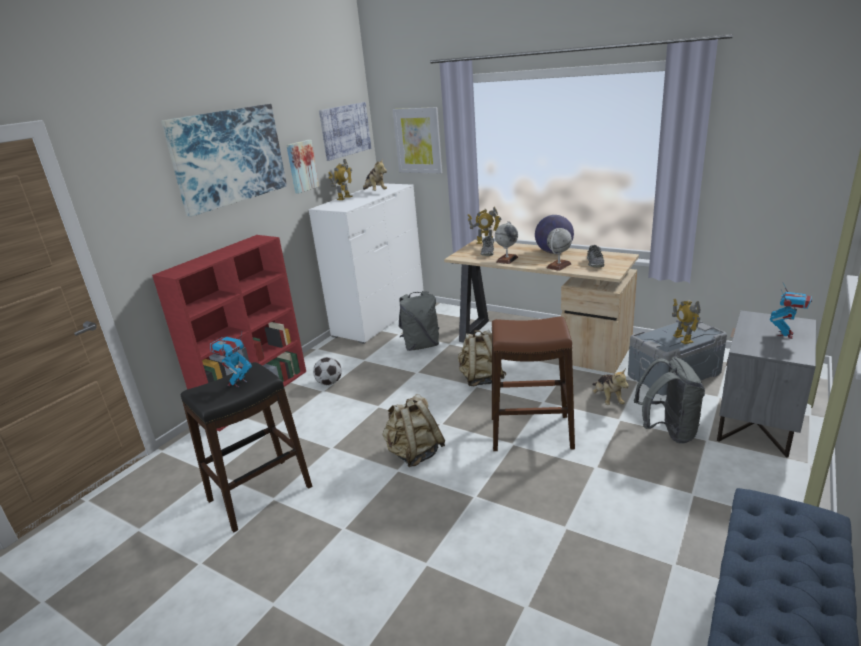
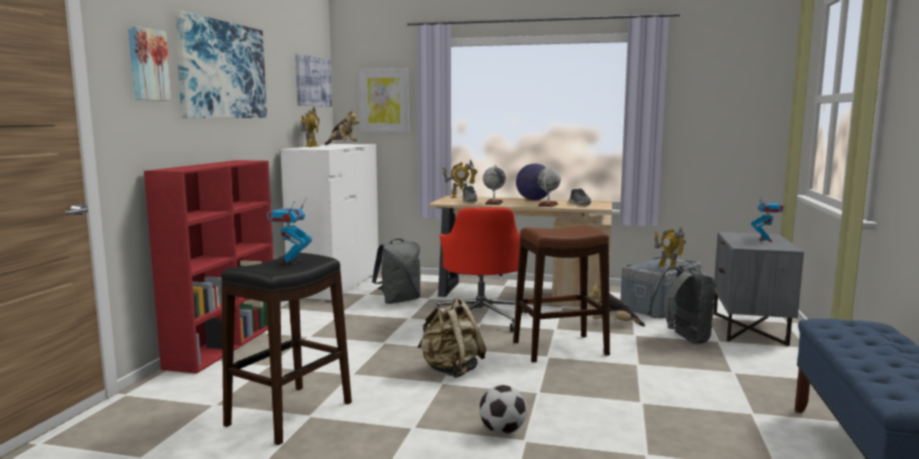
camera: 20 degrees left, 15 degrees down
(301, 166) = (277, 103): picture -> picture (147, 64)
(329, 383) = (312, 330): football -> football (502, 431)
(481, 379) = (481, 319): beige backpack -> red office chair
(607, 399) = (614, 324): plush toy -> plush toy turned 135 degrees clockwise

